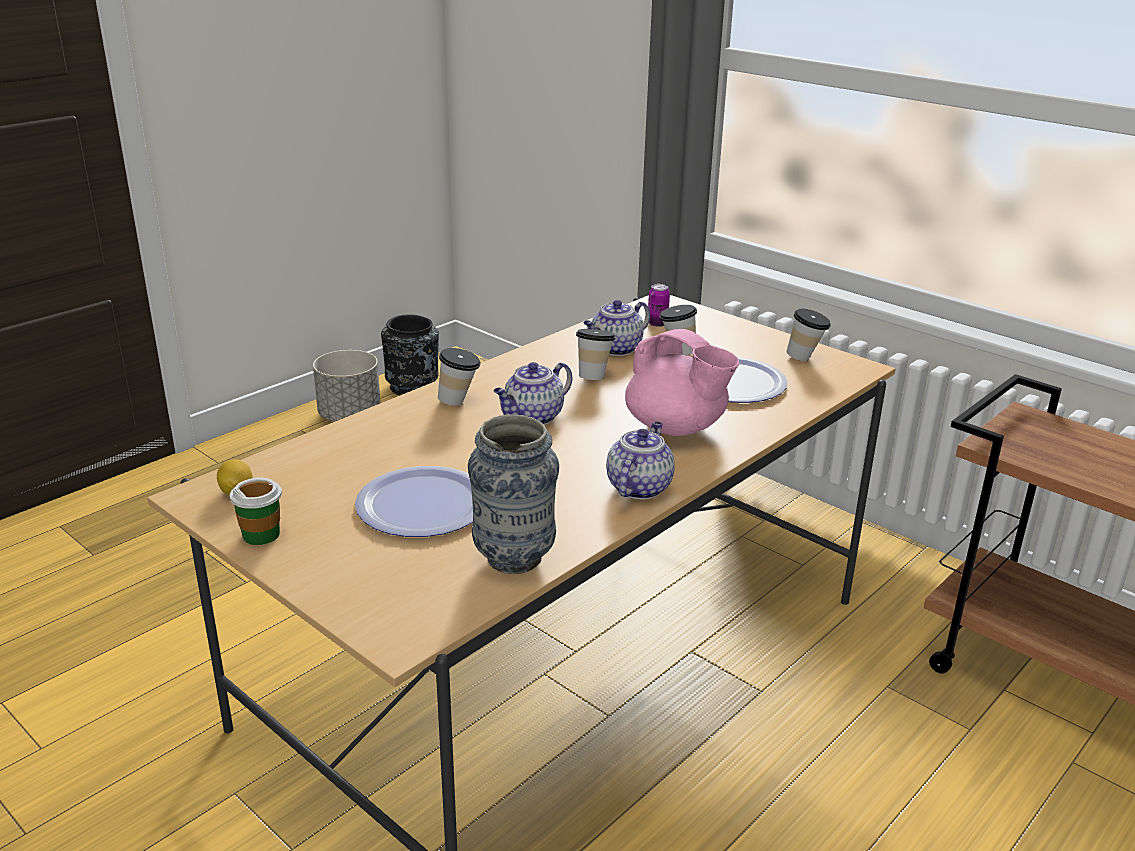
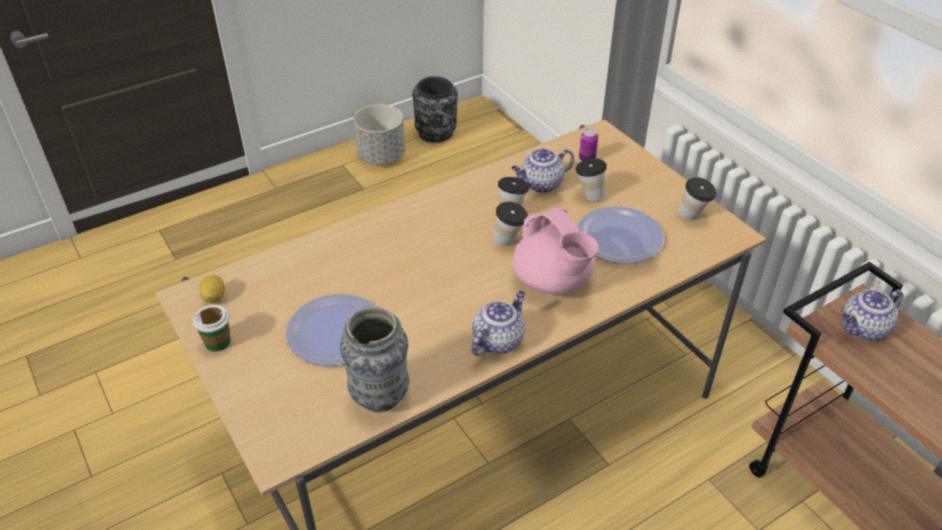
camera: 15 degrees right, 15 degrees up
(459, 401) = (399, 227): cup -> cup (509, 241)
(533, 417) = (447, 253): teapot -> teapot (863, 329)

